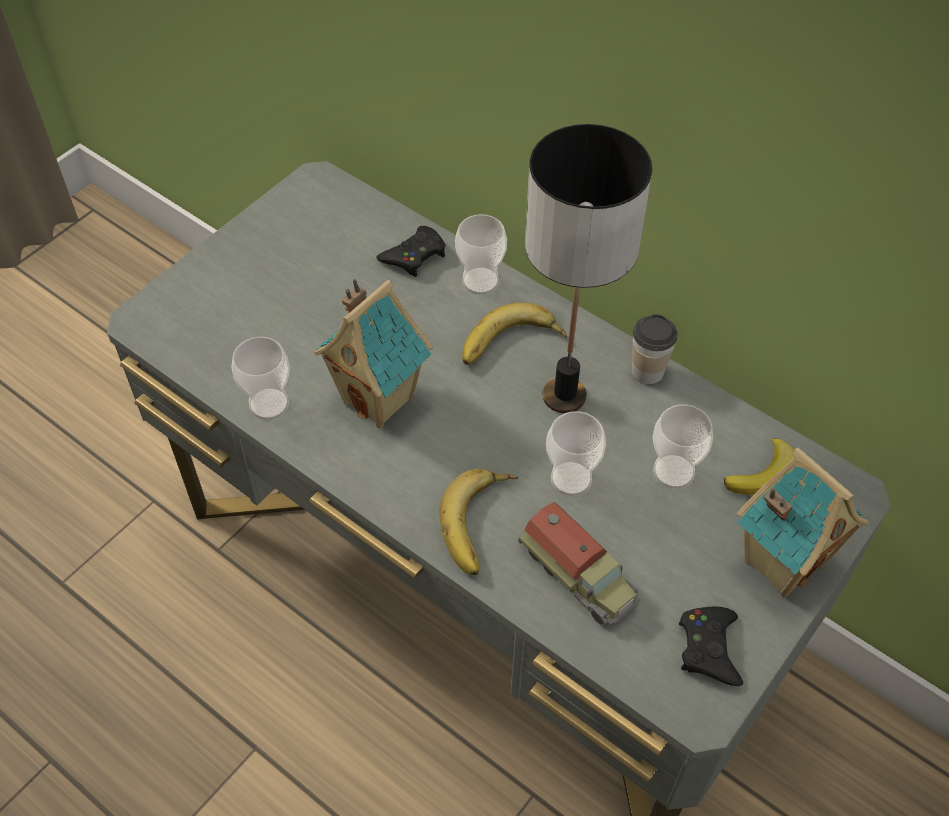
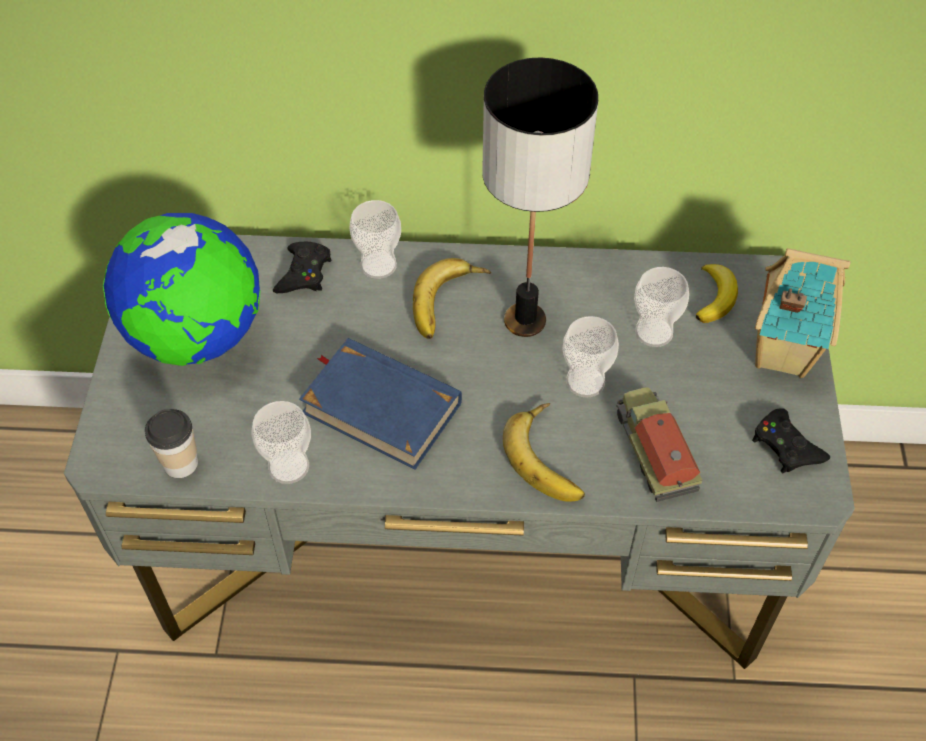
camera: 35 degrees left, 0 degrees up
(289, 262) = (196, 337): none -> globe
(380, 399) = (381, 407): toy house -> blue book
(579, 575) = (653, 451): toy truck -> toy truck turned 120 degrees counterclockwise
(647, 371) = (570, 267): cup -> cup (180, 464)

